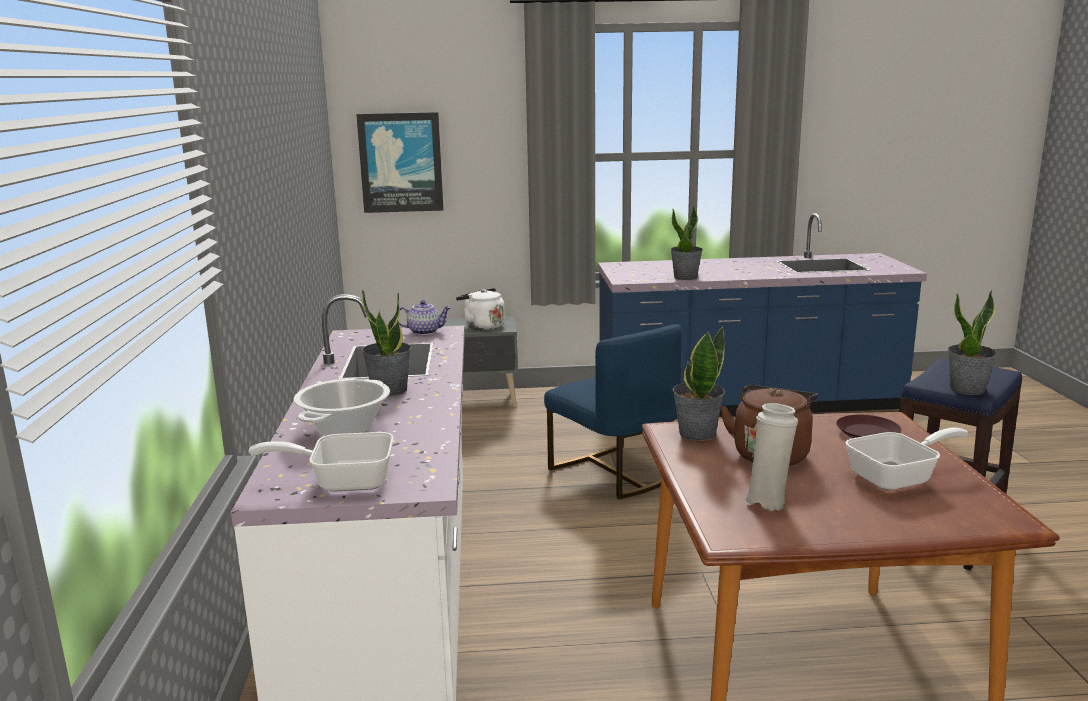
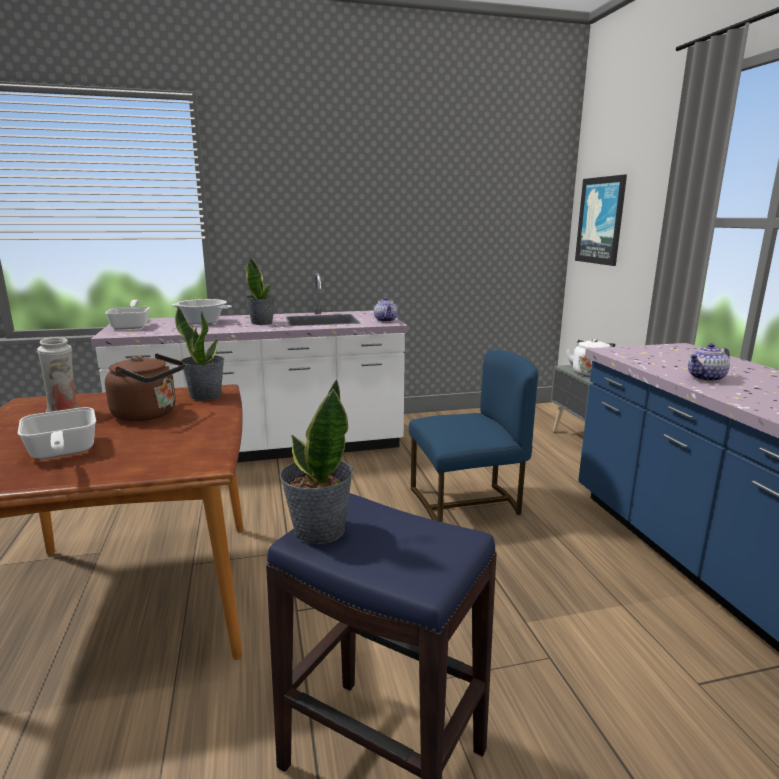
camera: 80 degrees right, 0 degrees up
(614, 473) = (467, 505): blue chair -> blue chair turned 150 degrees counterclockwise
(686, 277) = (660, 368): potted plant -> none
(714, 273) = (706, 378): none -> teapot
(868, 433) = (172, 450): brown plate -> none

